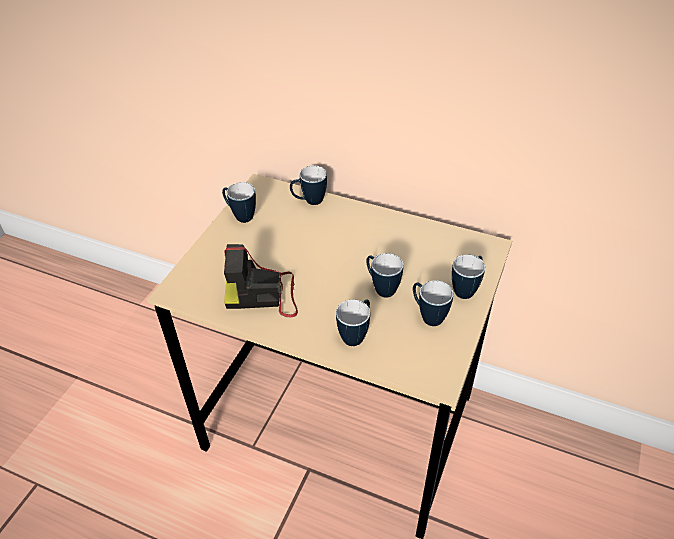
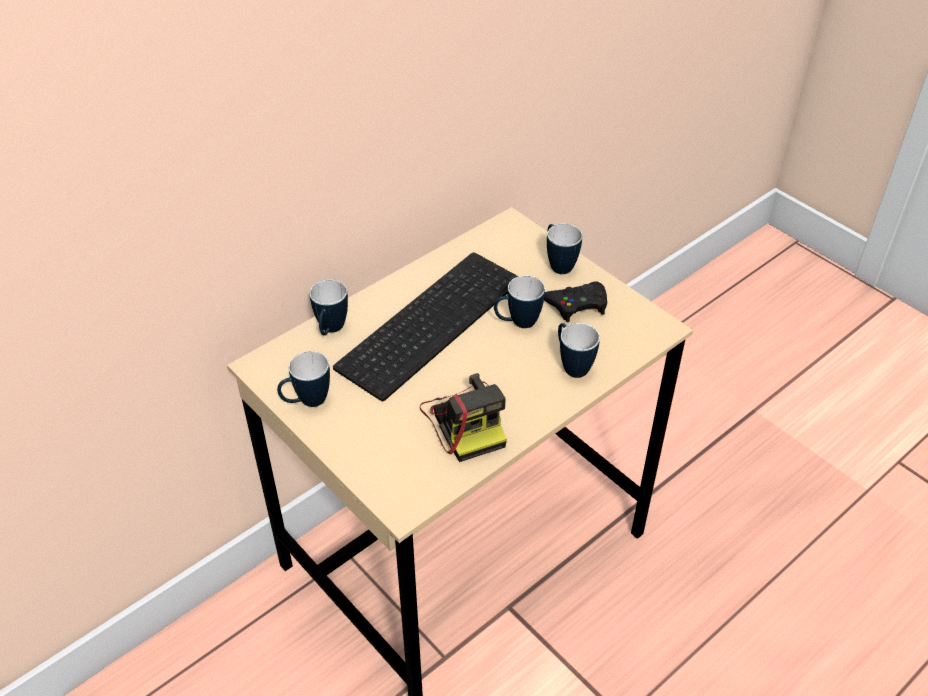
camera: 65 degrees left, 0 degrees up
(264, 295) = (465, 421): camera -> camera turned 45 degrees counterclockwise
(351, 242) = (429, 320): none -> keyboard
(427, 316) = (577, 305): mug -> black game controller

